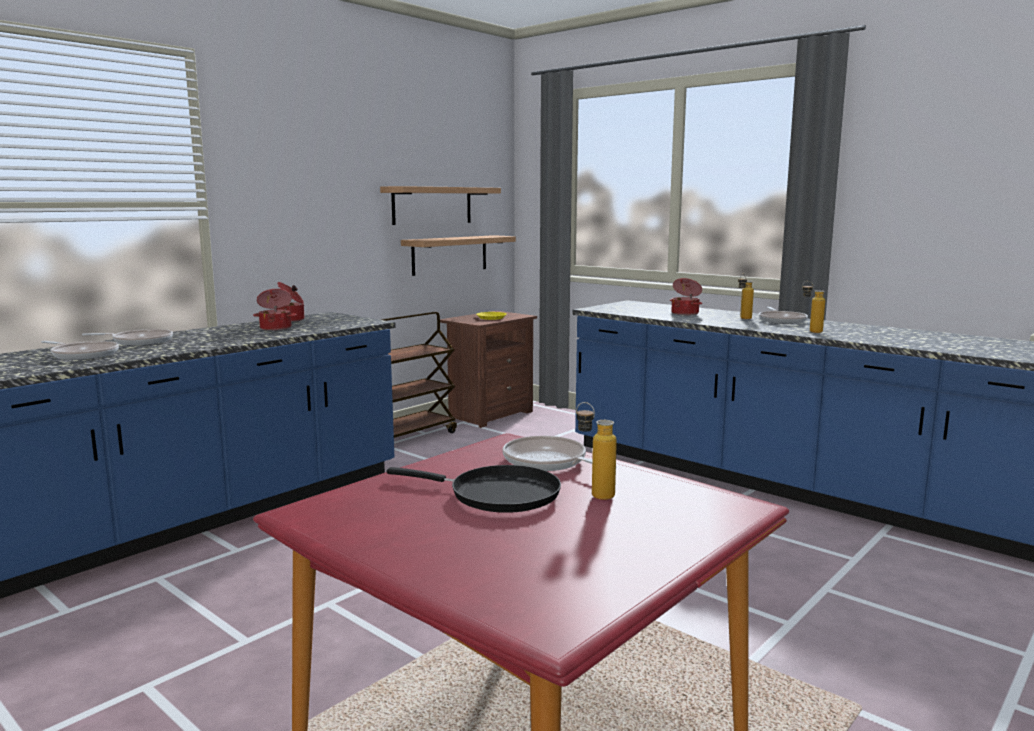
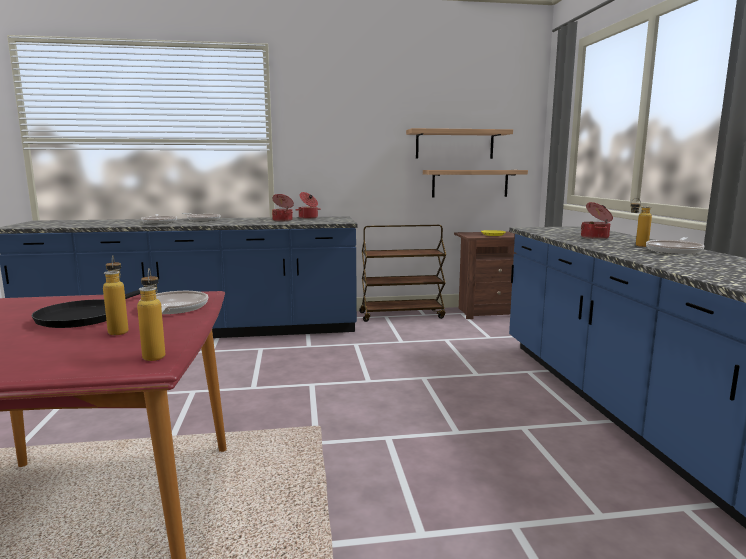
camera: 40 degrees right, 0 degrees up
(497, 494) = (85, 317): black frying pan -> black frying pan turned 45 degrees clockwise
(810, 331) = (665, 261): bottle -> bottle (155, 354)

